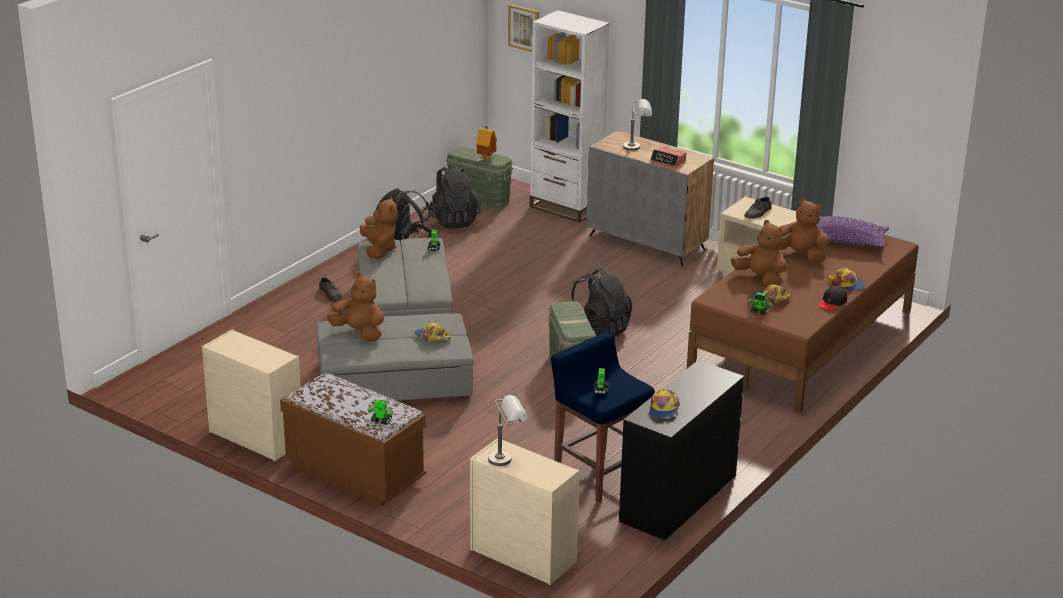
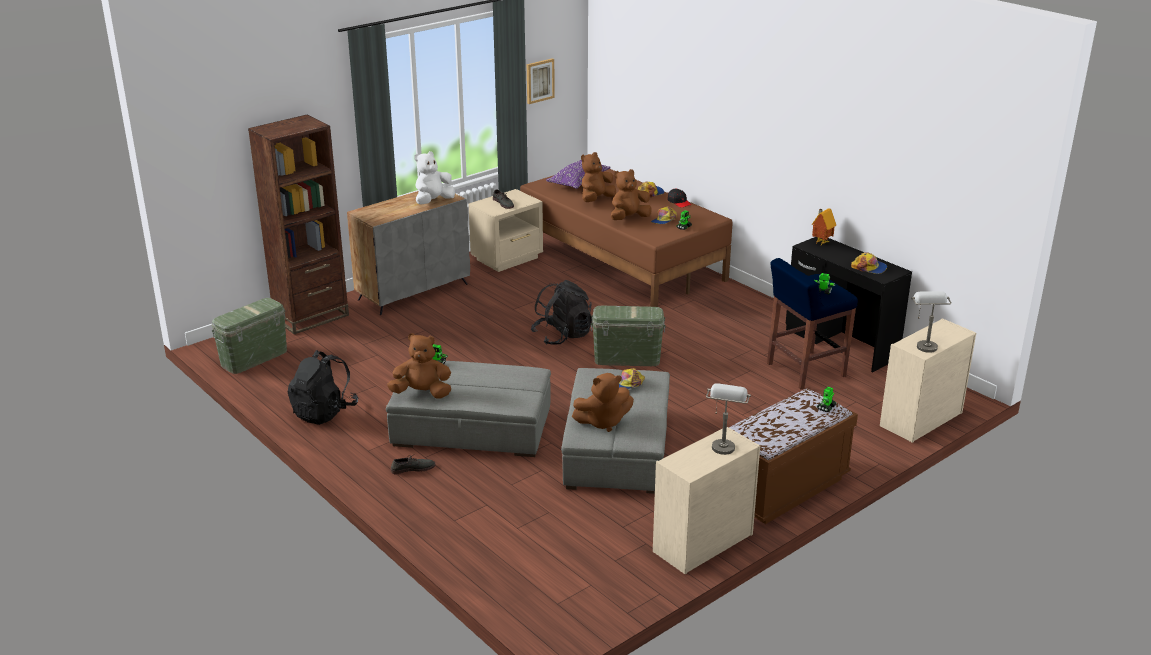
camera: 75 degrees left, 0 degrees up
(359, 333) = (603, 422): brown plush toy -> brown plush toy turned 150 degrees counterclockwise
(453, 220) = (292, 377): black backpack -> none
(486, 159) = (259, 308): toy house -> toy house (821, 242)
(524, 28) = (208, 167): picture -> picture (539, 80)
(566, 207) = (311, 317): white bookcase -> brown bookcase
(637, 147) = (392, 208): grey table lamp -> grey table lamp (723, 443)
(668, 161) = (433, 201): alarm clock -> white plush toy

